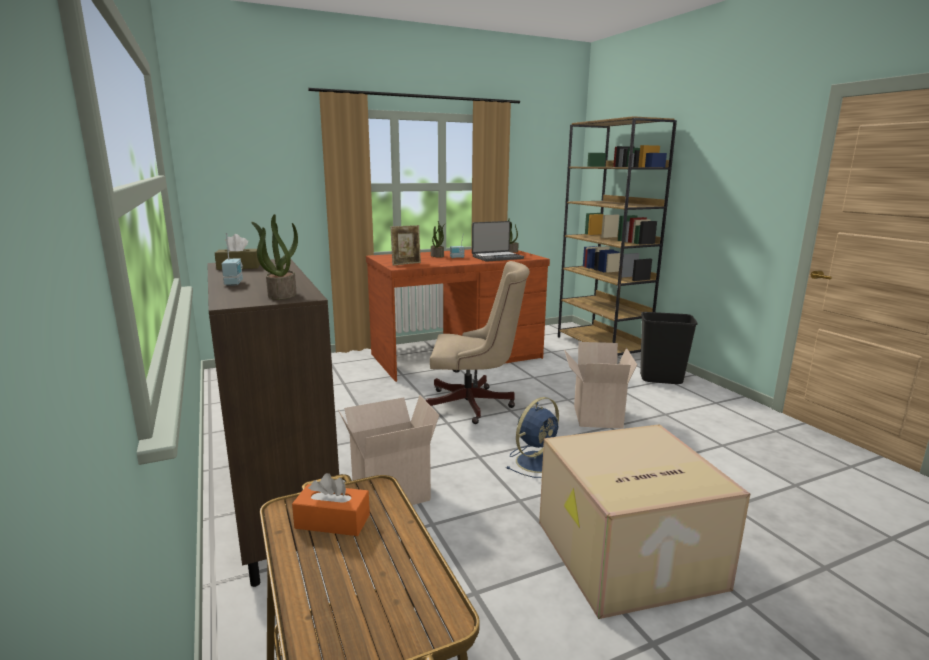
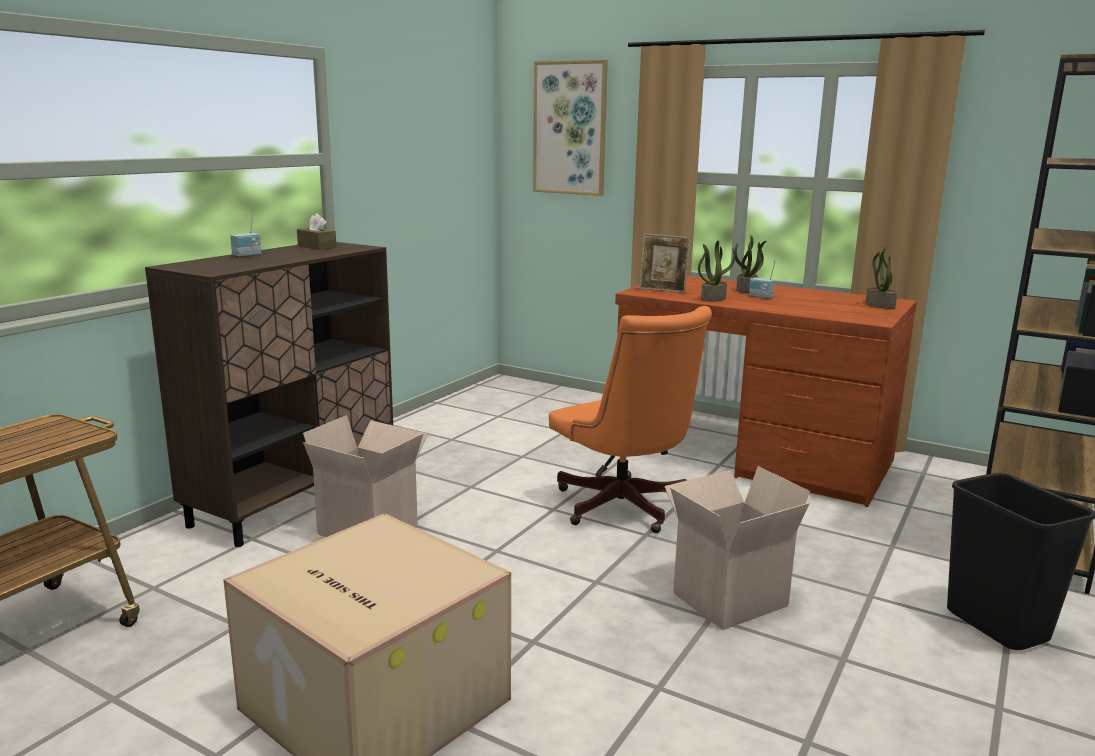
camera: 55 degrees right, 0 degrees up
(253, 153) = (570, 128): none -> picture
(281, 294) = (215, 268): potted plant -> potted plant (713, 299)
(332, 521) = (36, 436): orange tissue box -> none
(474, 405) = (624, 509): beige office chair -> orange office chair
(497, 257) = (815, 308): laptop -> none
(537, 461) = (531, 589): blue fan -> none

